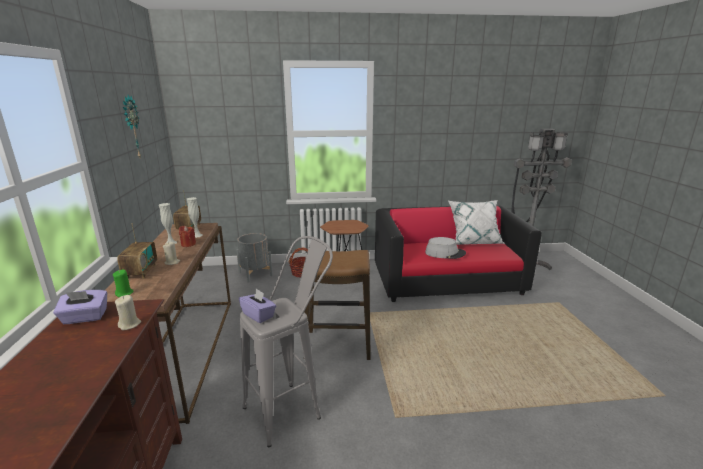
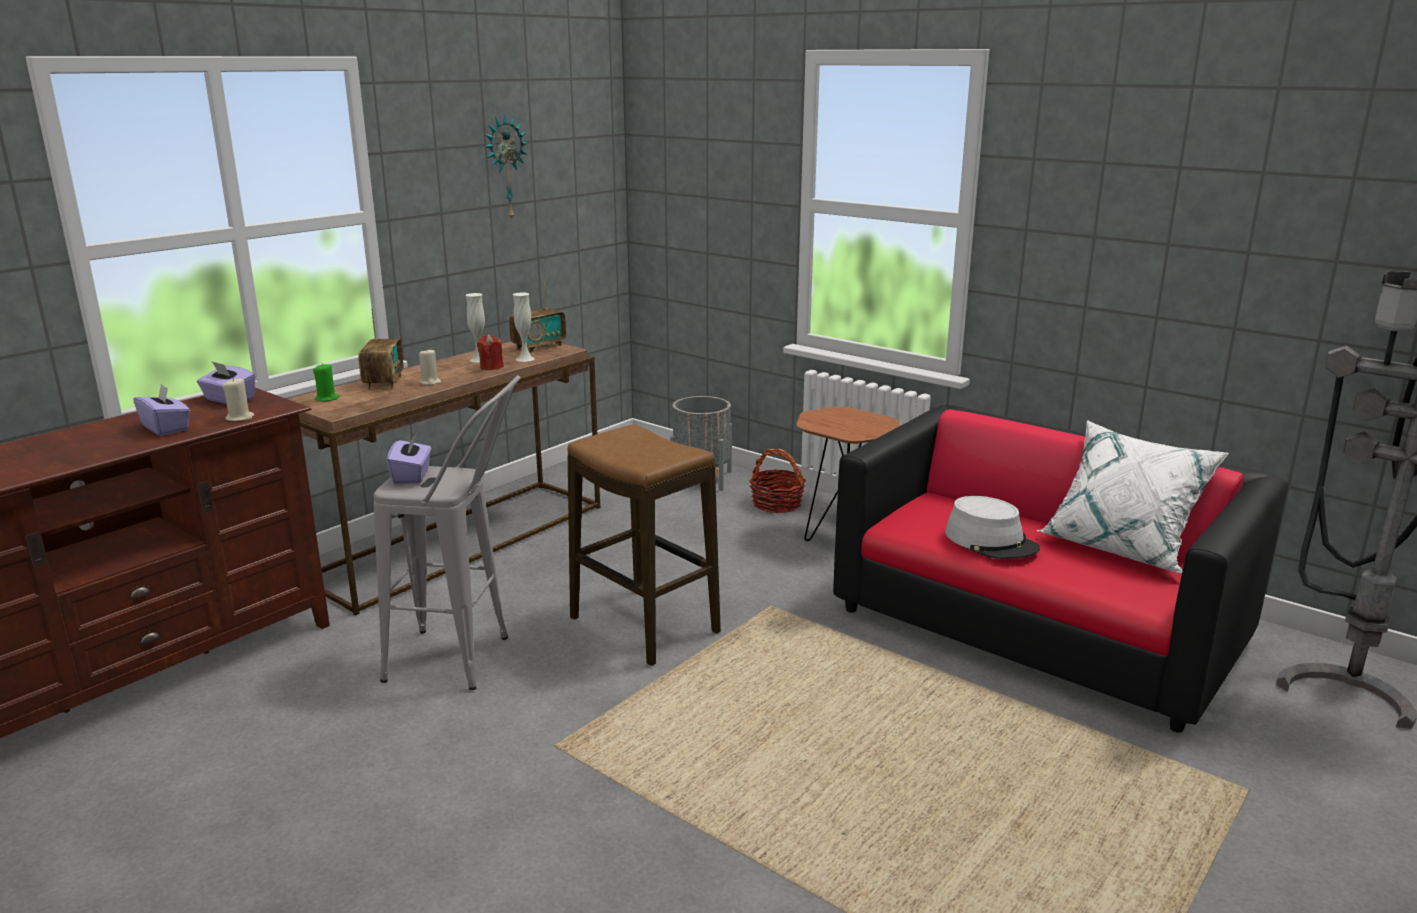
camera: 45 degrees right, 0 degrees up
(83, 356) = (166, 428): none -> purple tissue box
(141, 272) = (384, 382): radio -> radio turned 45 degrees counterclockwise

